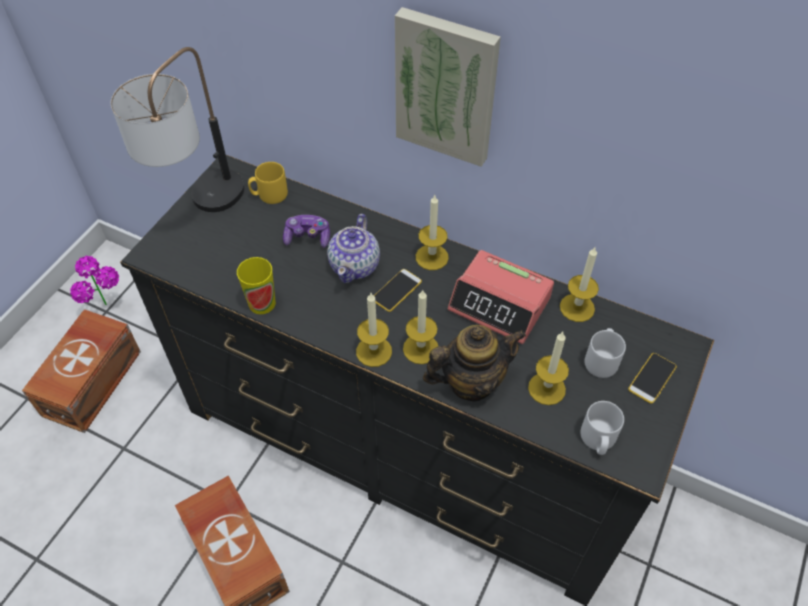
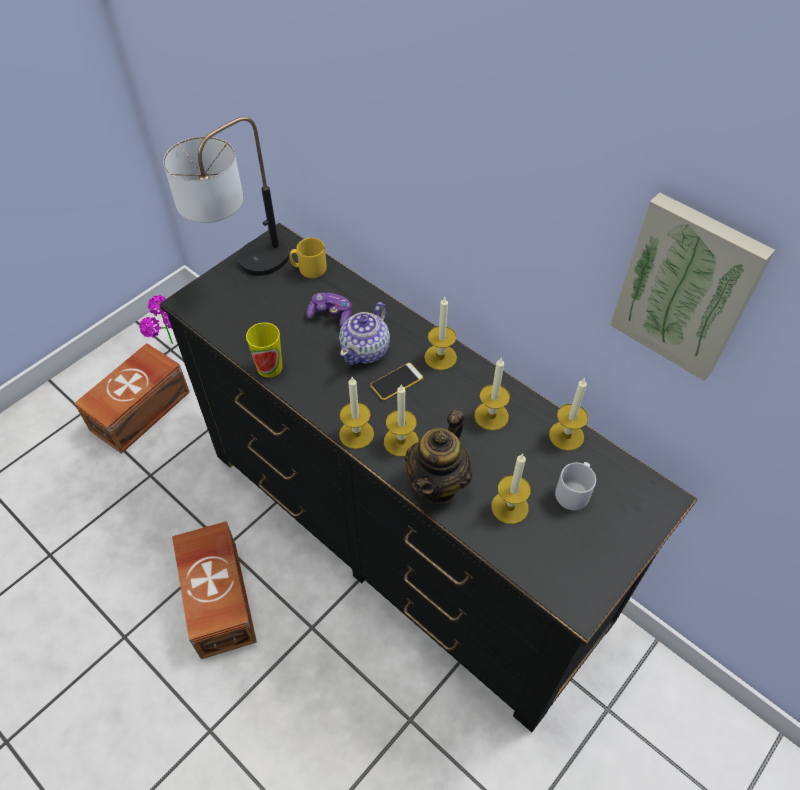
camera: 15 degrees right, 0 degrees up
(446, 86) = (470, 194): picture -> picture (687, 287)
(470, 381) = (438, 483): teapot -> teapot turned 120 degrees clockwise
(500, 304) = (491, 416): alarm clock -> candle
(598, 439) = (544, 568): grey mug -> none
(652, 378) = (619, 522): phone -> none

